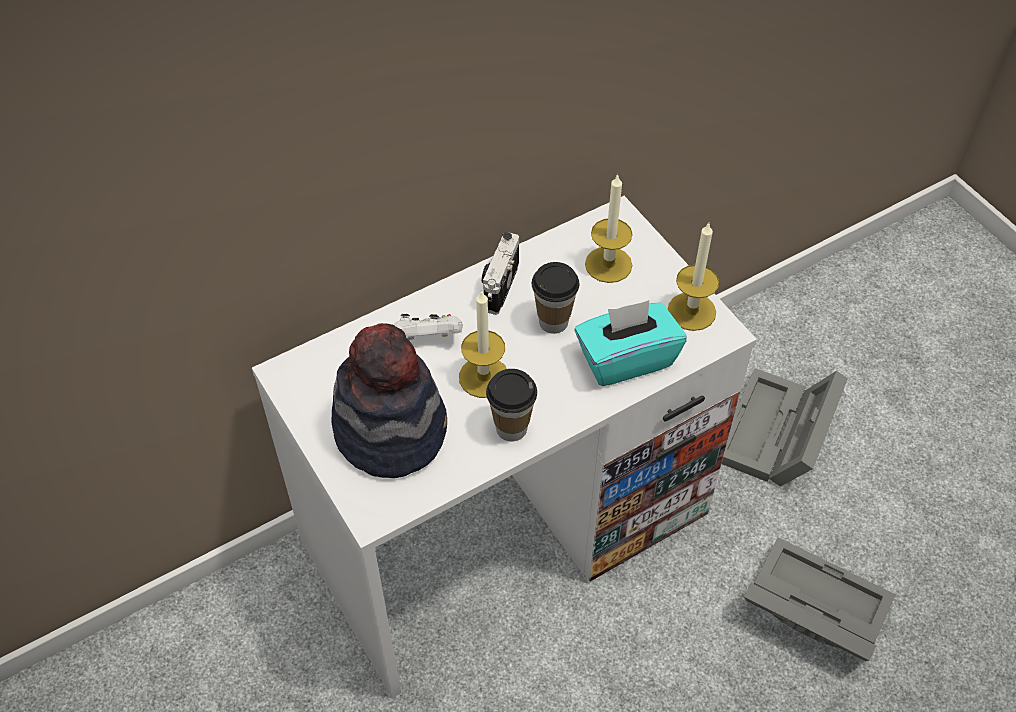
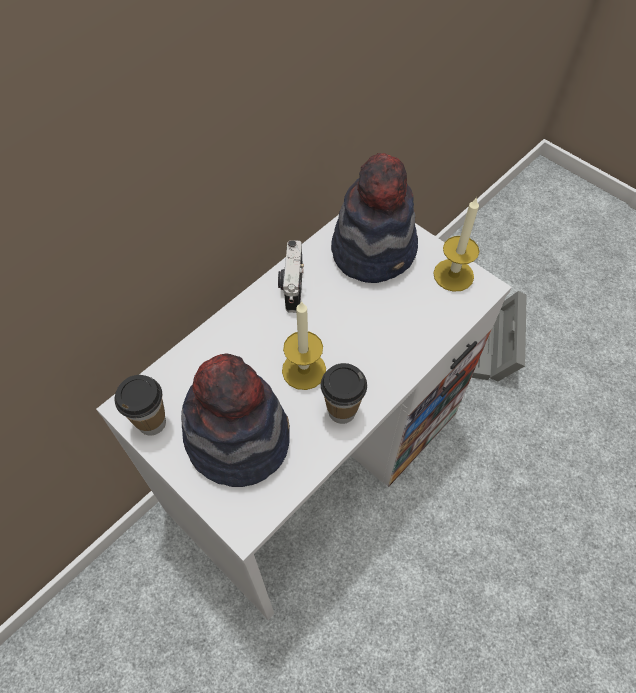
camera: 15 degrees left, 5 degrees up
(428, 339) = (246, 346): white game controller -> none
(553, 322) = (346, 308): cup -> cup (152, 422)
(608, 264) = (374, 250): candle -> hat
(626, 359) = (416, 327): turquoise tissue box -> none
(809, 609) = (546, 467): grey storage box -> none

